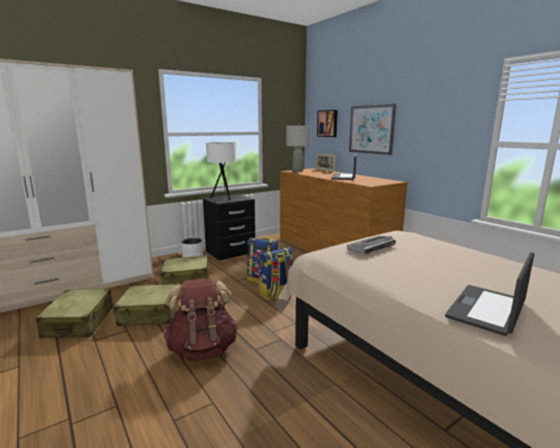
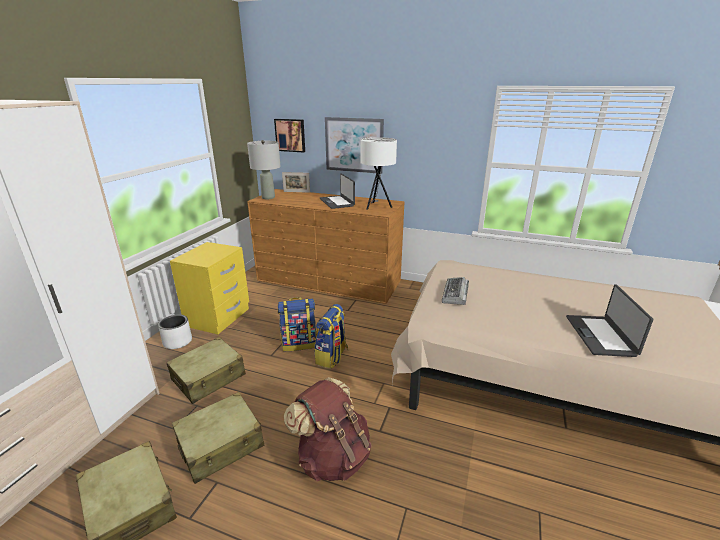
camera: 35 degrees left, 10 degrees up
(224, 198) = (200, 254): white table lamp -> white table lamp (377, 206)
(230, 252) = (218, 317): black nightstand -> yellow nightstand

